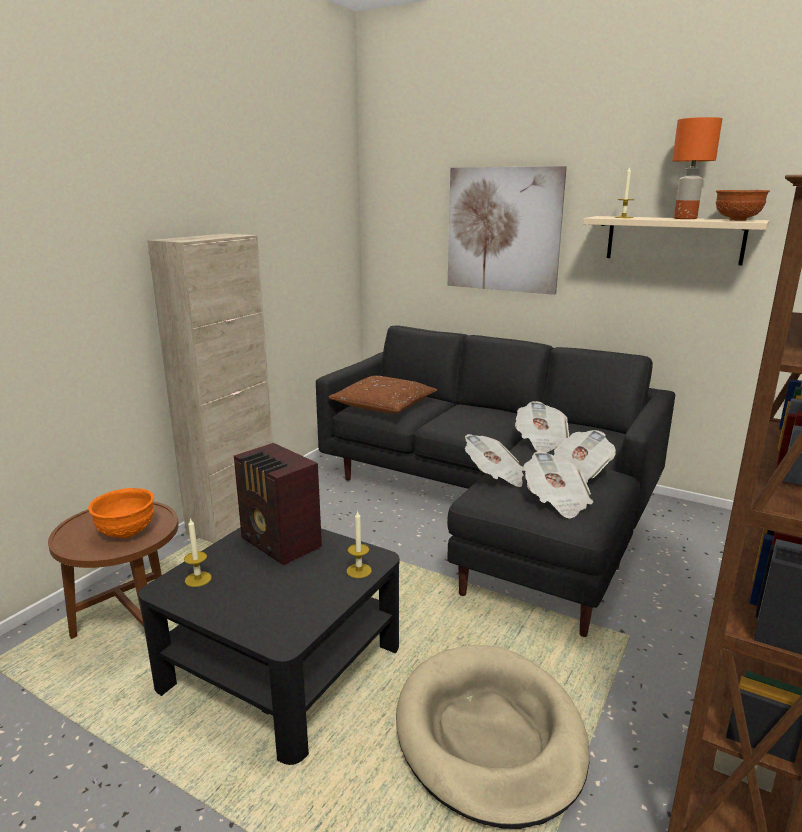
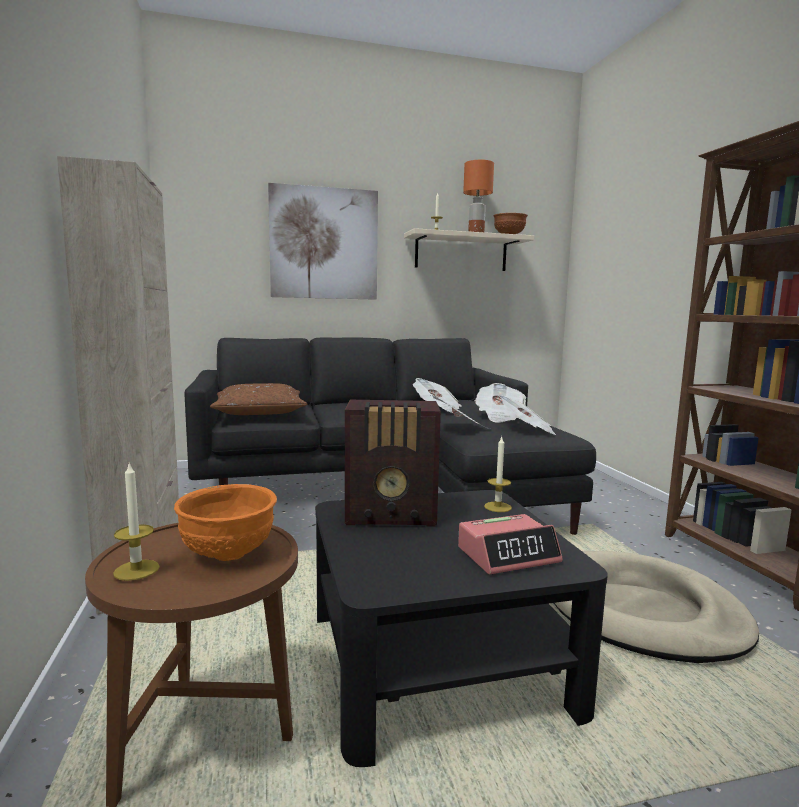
camera: 45 degrees left, 10 degrees down
(198, 579) = (385, 566): candle -> candle (136, 570)
(270, 610) = (508, 555): none -> alarm clock

